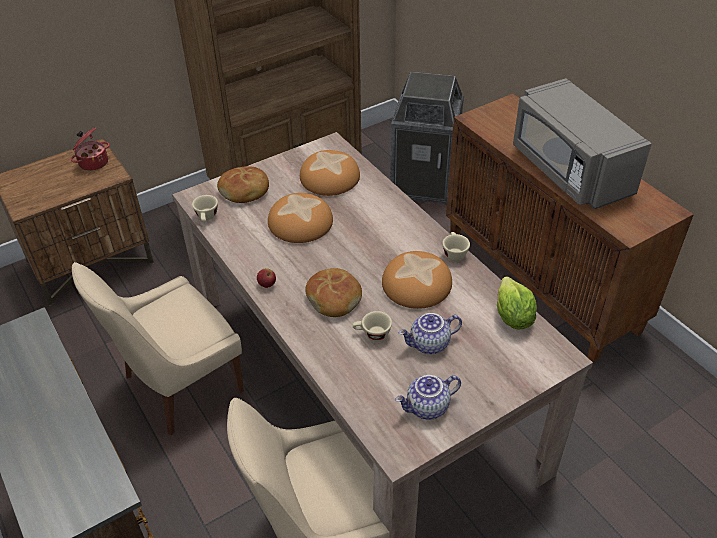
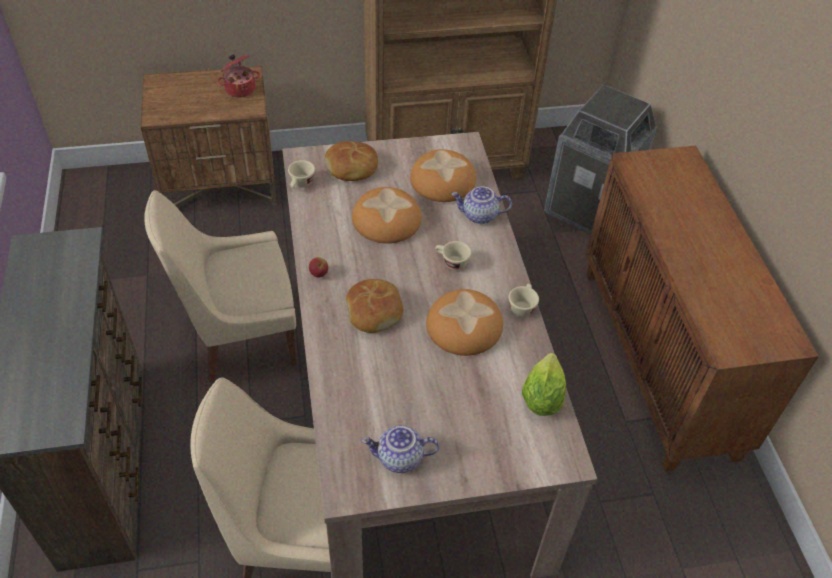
camera: 20 degrees right, 5 degrees up
(372, 334) = (389, 363): beige cup -> beige cup (451, 262)
(429, 344) = (439, 395): teapot -> teapot (479, 216)
(569, 171) = (704, 257): grey microwave -> none

